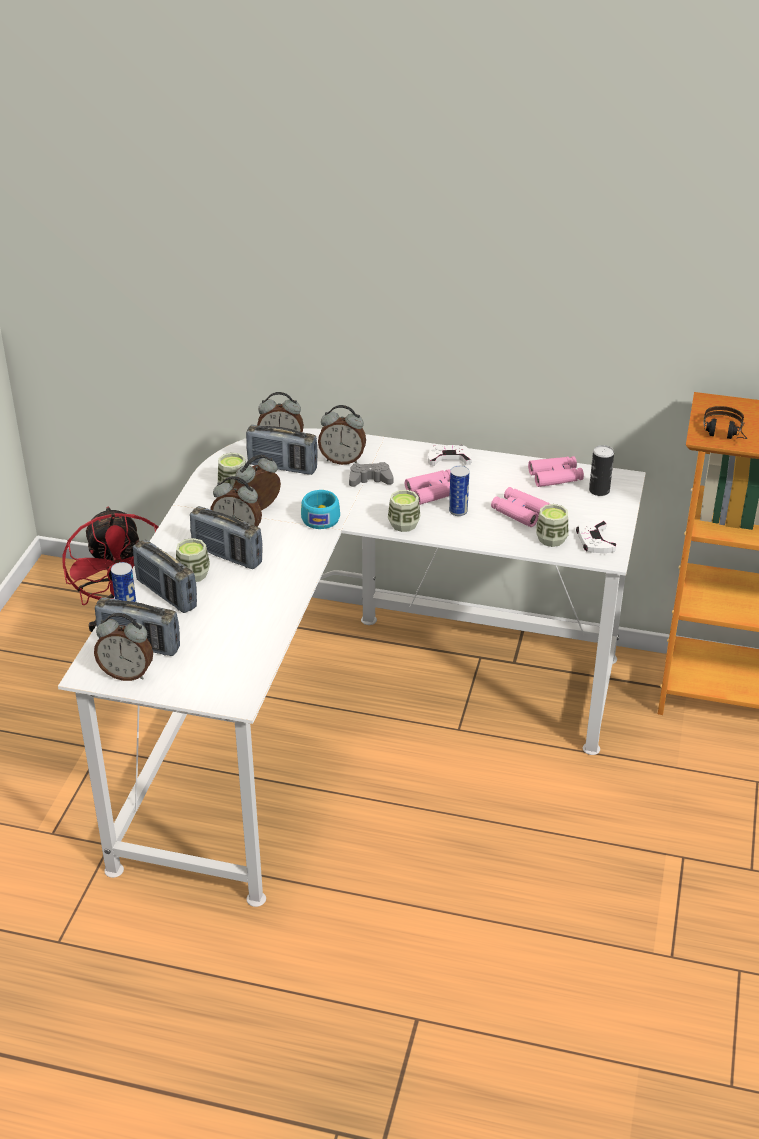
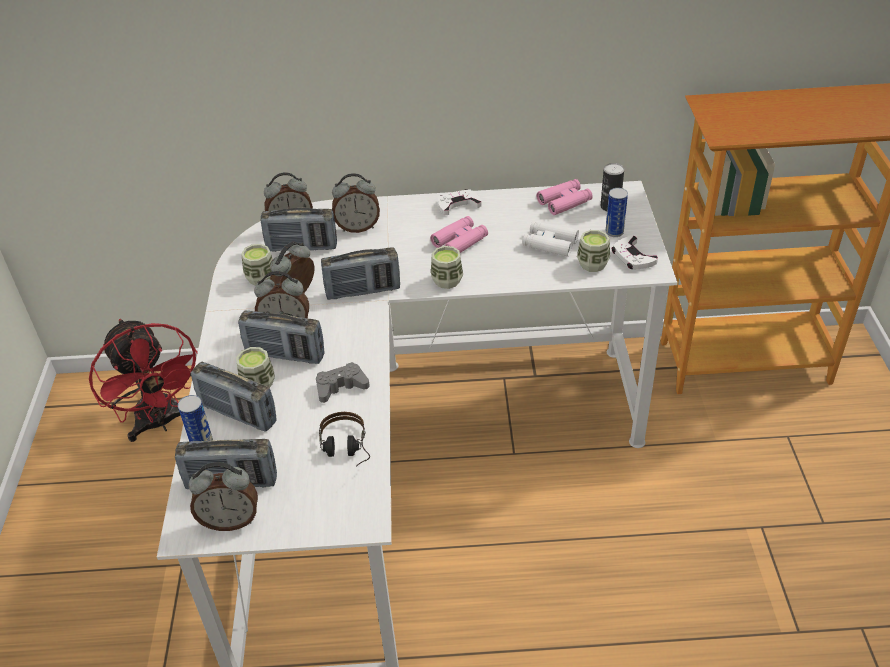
camera: 15 degrees left, 5 degrees up
(321, 517) = (363, 291): turquoise cup -> radio
(370, 480) = (393, 242): grey game controller -> grey game controller (341, 387)
(458, 511) = (492, 255): can -> can (614, 232)
(519, 512) = (550, 244): pink binoculars -> white binoculars
(723, 435) = (737, 131): headphones -> headphones (345, 451)

